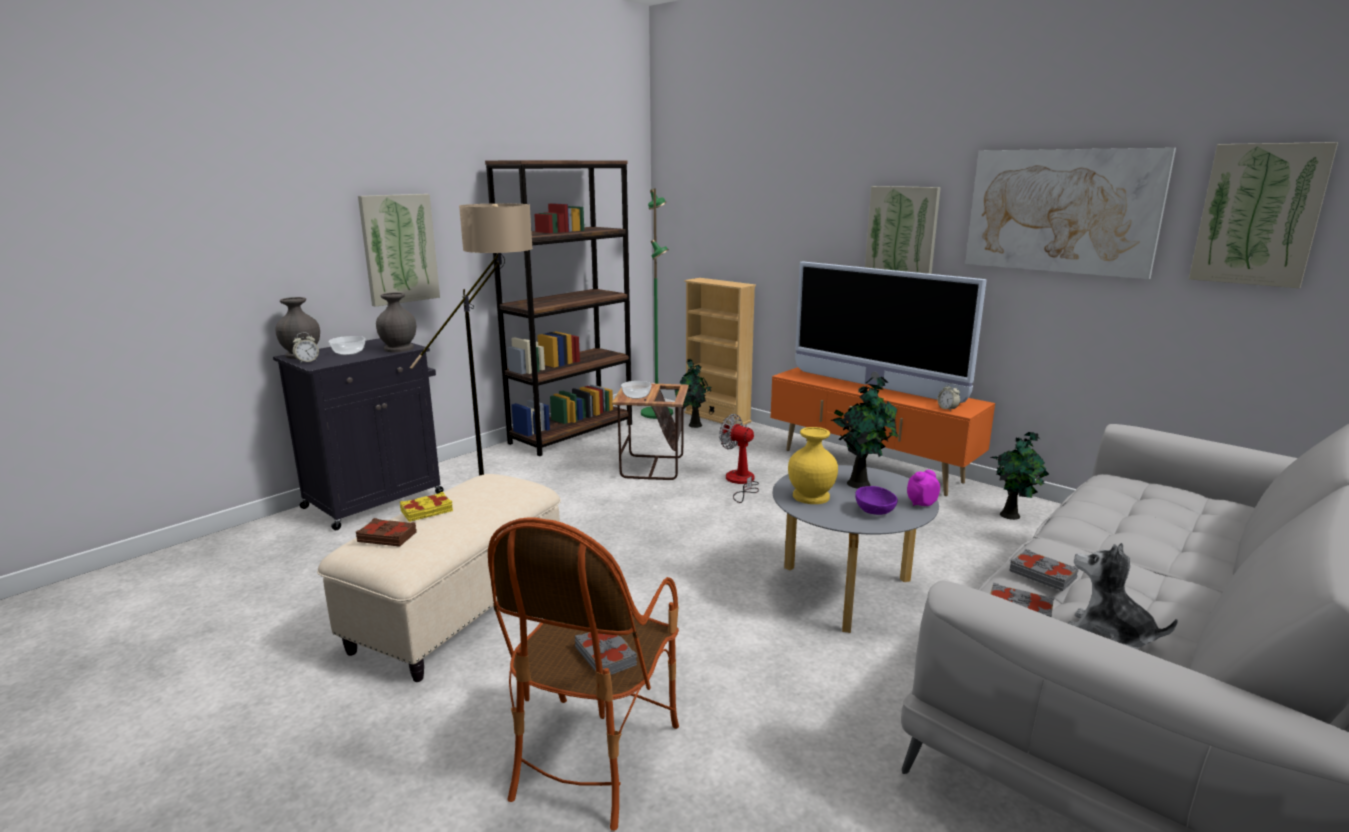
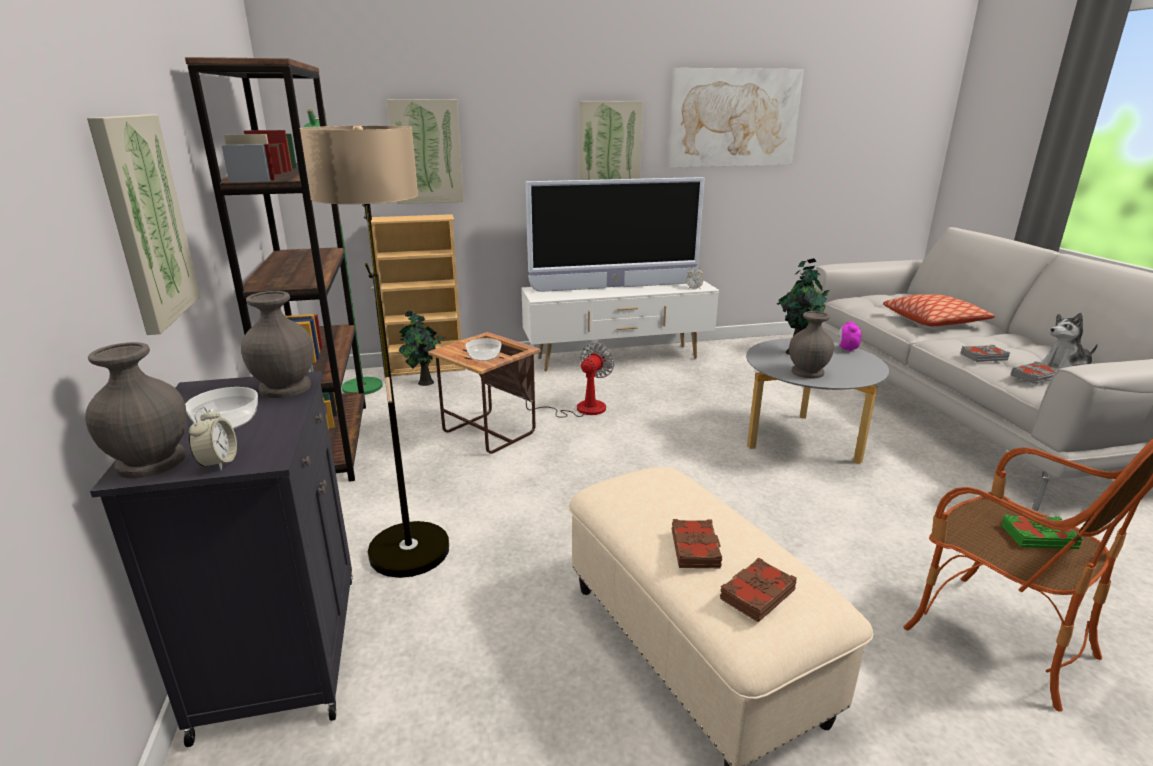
camera: 55 degrees left, 5 degrees up
(427, 511) = (696, 549): yellow book -> brown book
(606, 656) = (1037, 536): grey book -> green book
(740, 482) = (579, 409): fan -> fan turned 135 degrees clockwise
(812, 497) = (808, 372): yellow vase -> grey vase
(870, 466) = (618, 358): orange tv stand -> white tv stand
(875, 511) = (851, 364): purple bowl -> none
(1012, 515) = (744, 354): potted plant -> none
(1141, 533) = (933, 321): none -> pillow
(1259, 215) = (843, 115): picture -> picture (426, 152)

